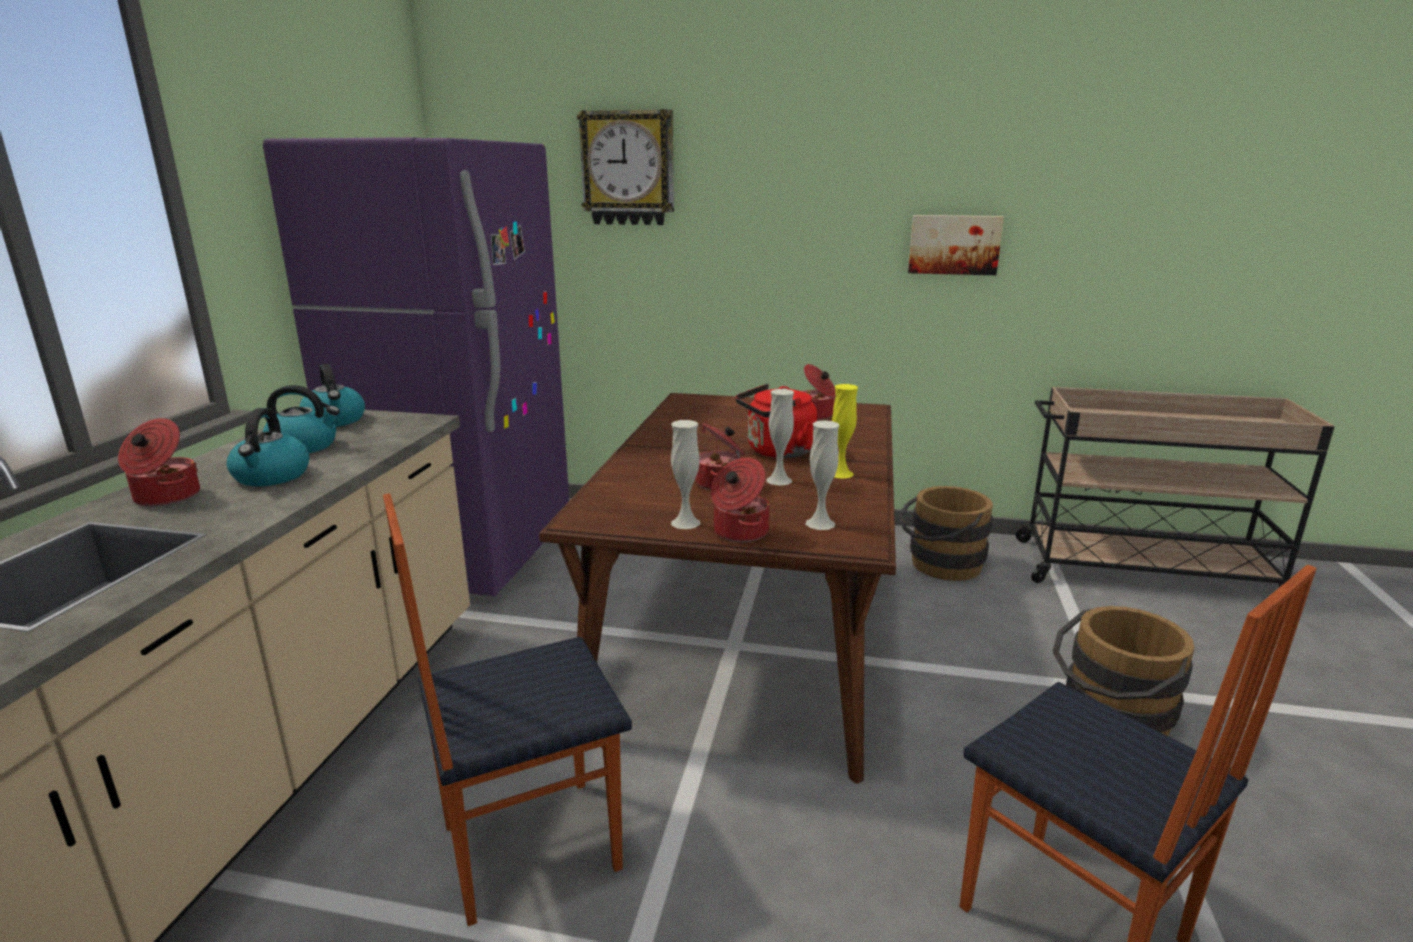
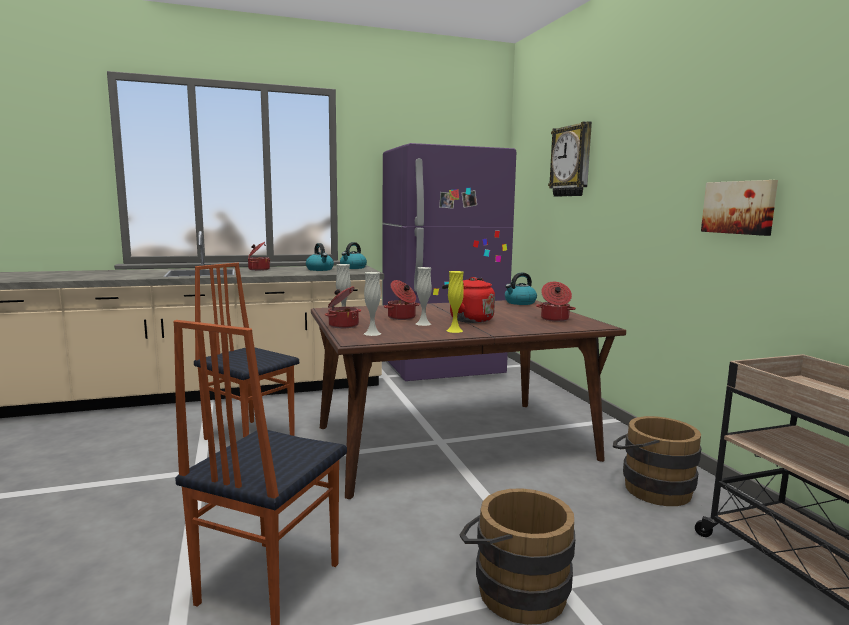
camera: 60 degrees right, 10 degrees down
(272, 476) = (287, 271): kettle -> kettle (520, 303)

